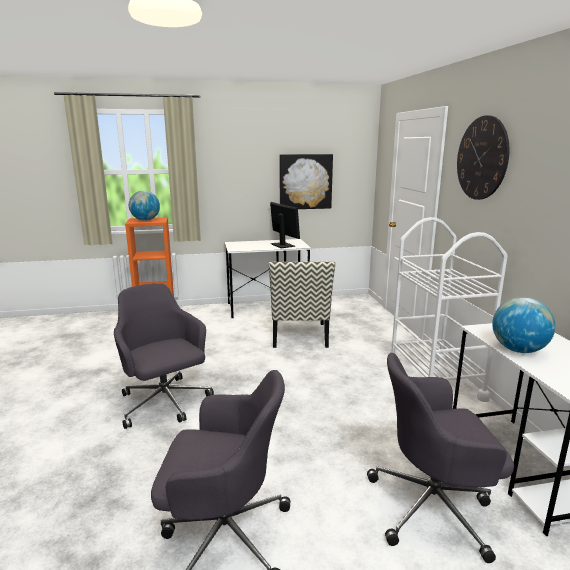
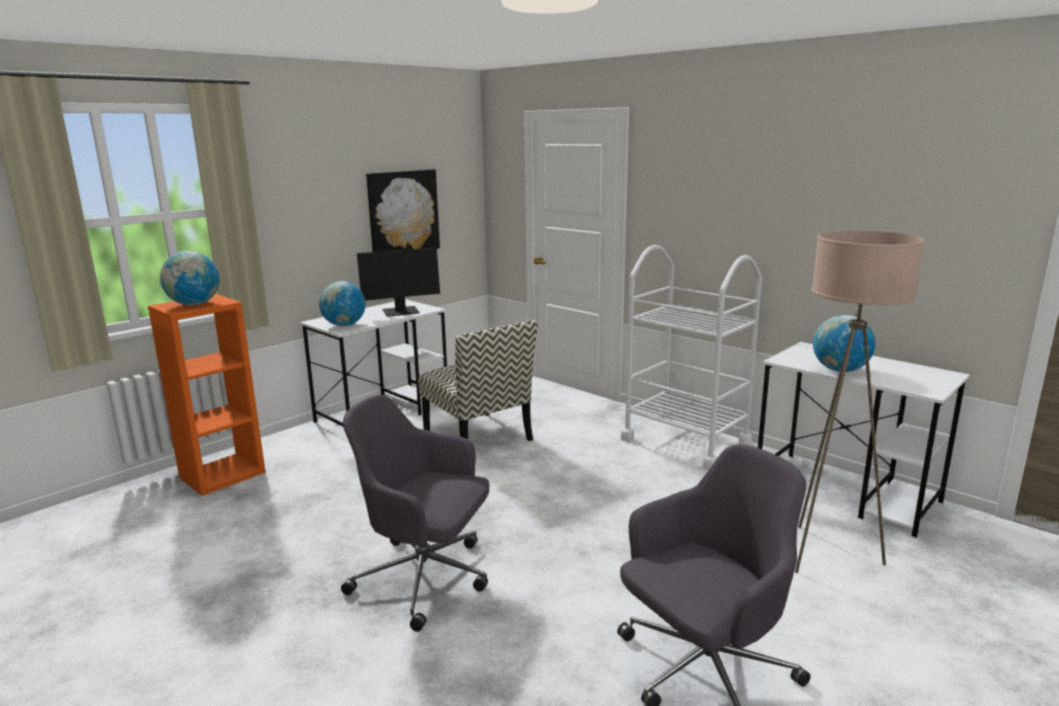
camera: 35 degrees left, 0 degrees up
(240, 247) = (344, 325): none -> globe
(283, 245) = (401, 312): monitor -> monitor turned 135 degrees clockwise
(433, 507) = (826, 554): grey office chair -> beige floor lamp
(482, 158) = (700, 171): wall clock -> none

